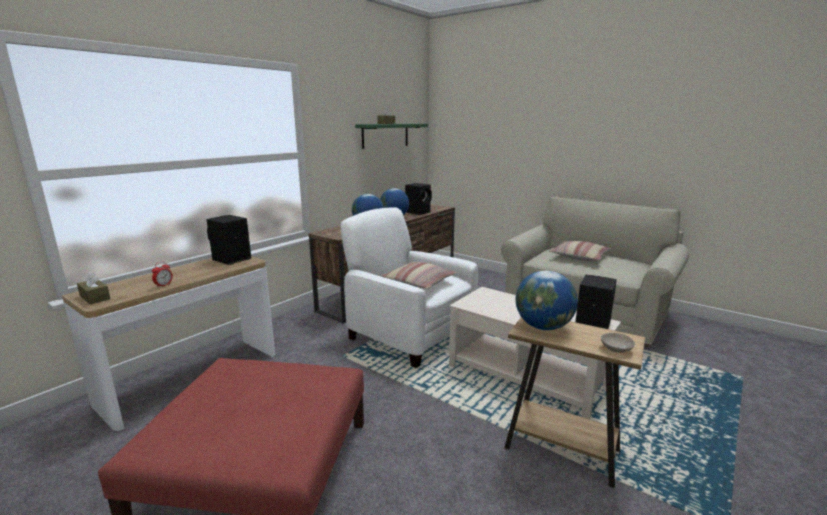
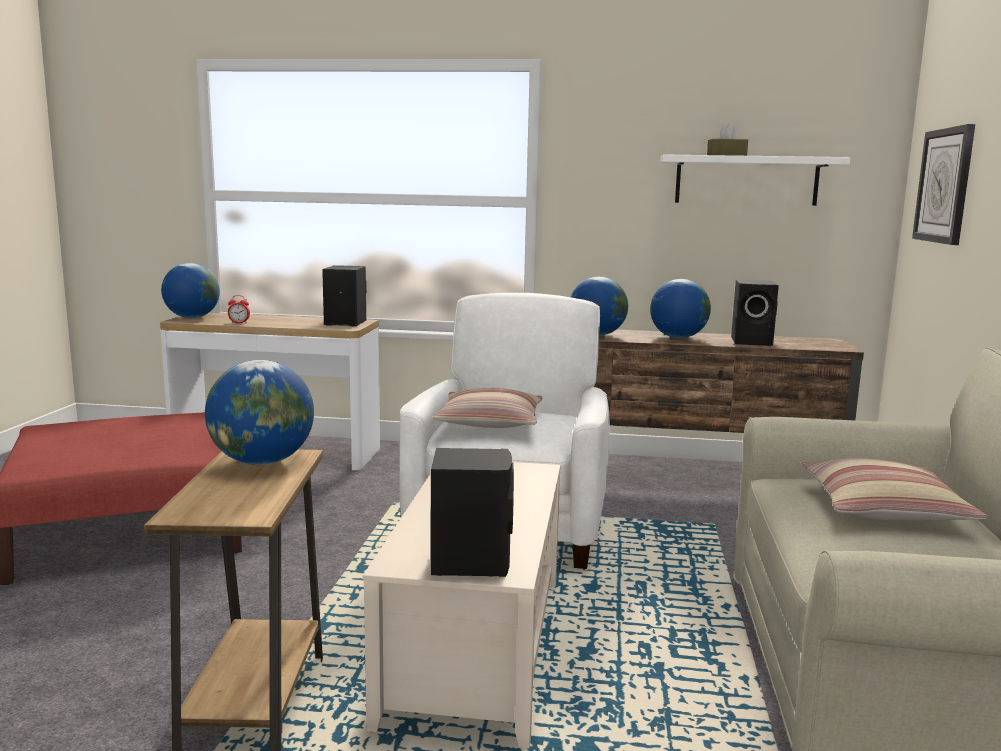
camera: 60 degrees right, 5 degrees down
(95, 297) = (192, 317): brown tissue box -> globe
(385, 135) = (746, 180): green shelf -> white shelf
(469, 135) = (944, 185): none -> wall clock
(615, 348) = (200, 506): beige bowl -> none

